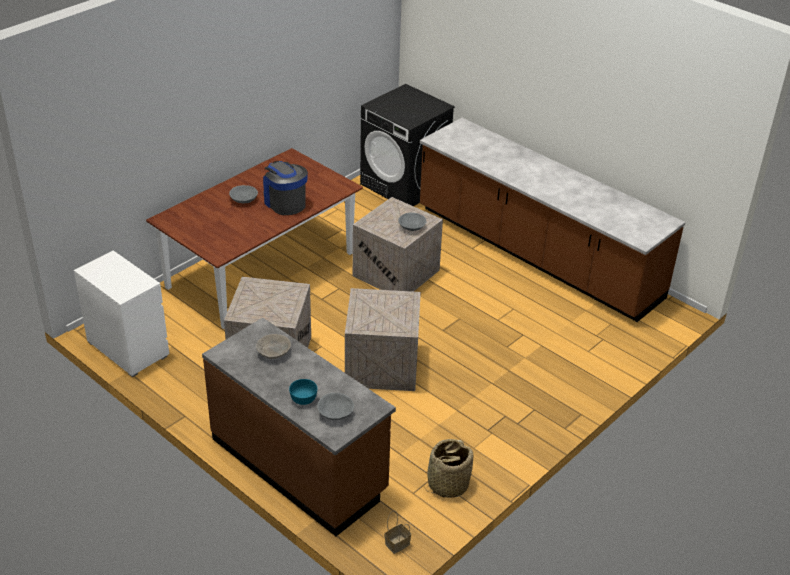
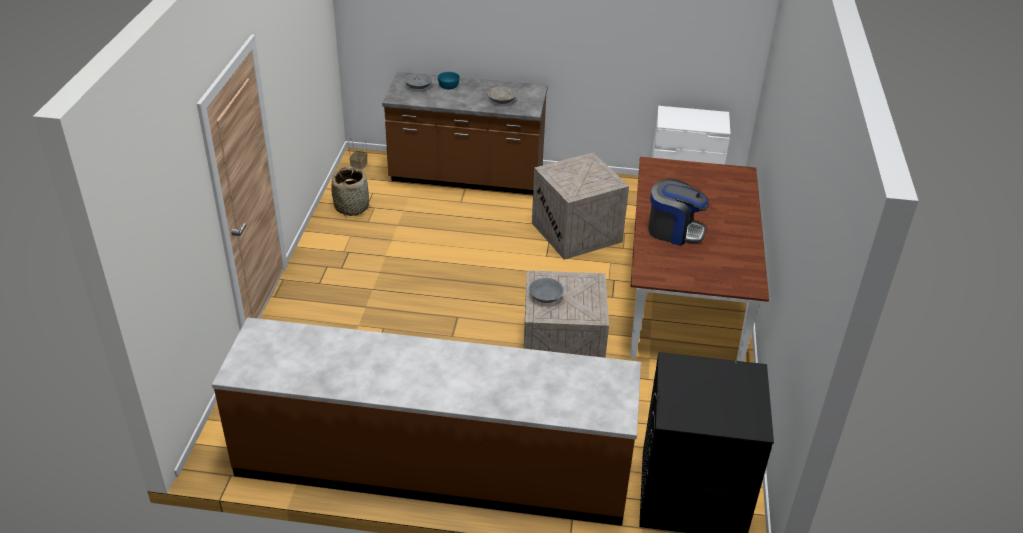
camera: 145 degrees right, 0 degrees up
(243, 199) = (713, 217): grey bowl -> none
(380, 366) = (480, 262): crate -> none

